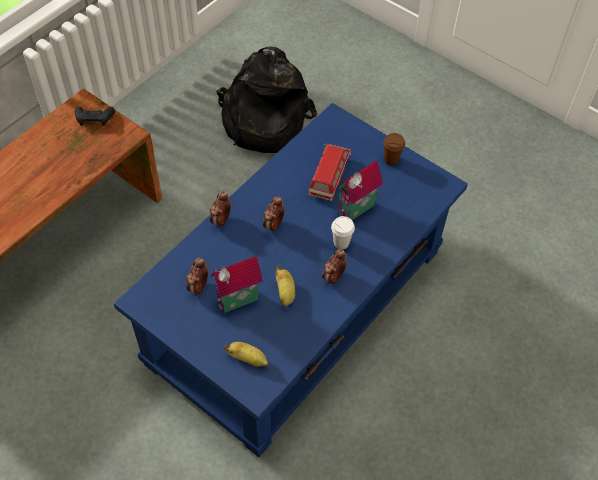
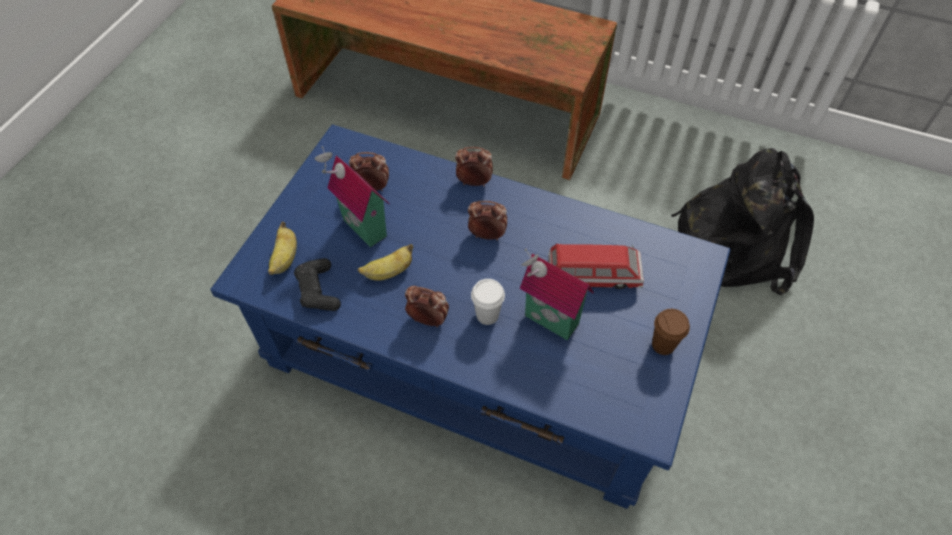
camera: 75 degrees right, 0 degrees up
(94, 119) = (577, 43): black game controller -> black game controller (318, 290)

